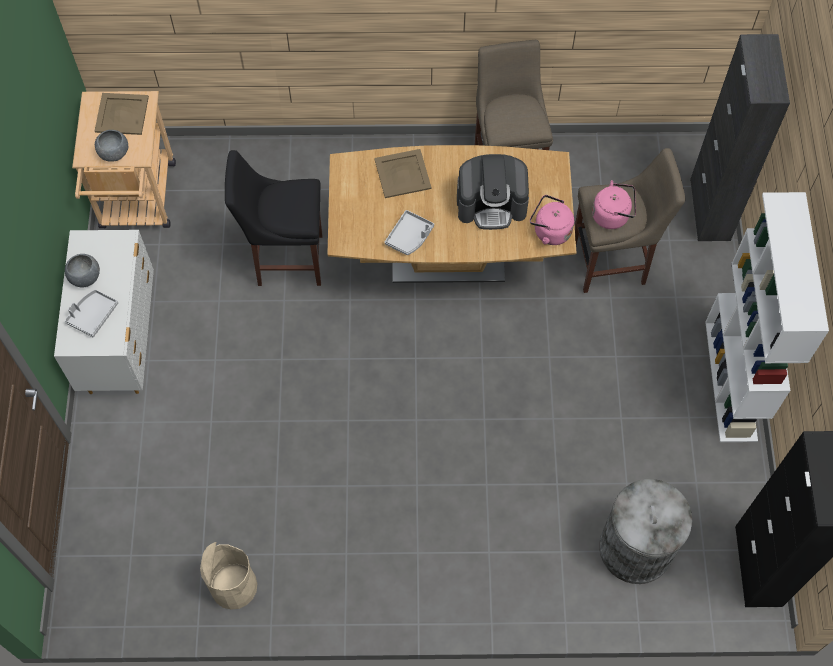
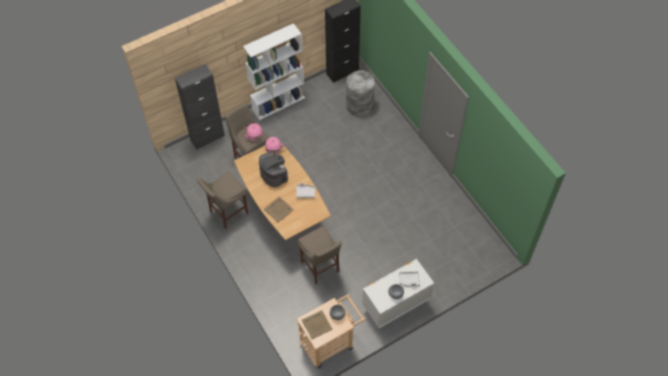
camera: 120 degrees left, 5 degrees down
(234, 586) = (457, 210): beige trash can -> none
(286, 259) = (321, 268): black stool -> beige stool

